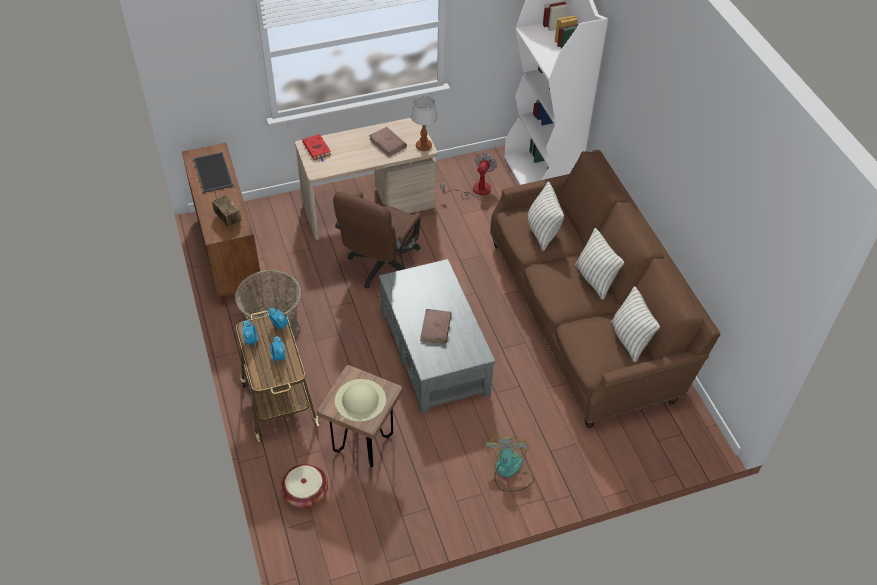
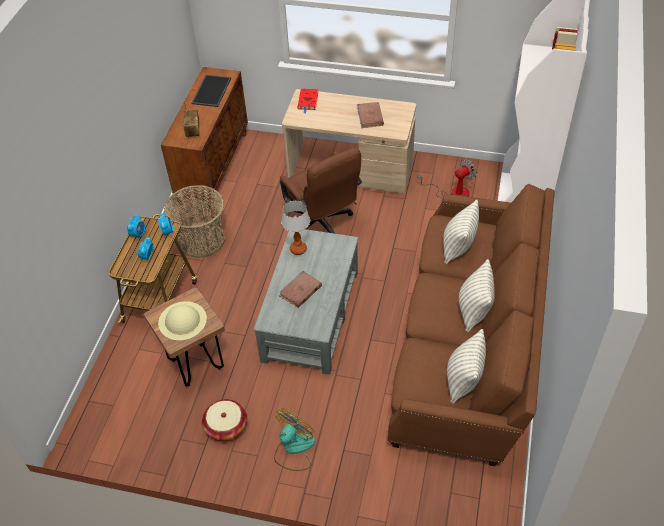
camera: 35 degrees right, 0 degrees up
(305, 493) = (124, 381): basket -> basket (226, 426)
(381, 267) = (322, 226): brown office chair -> brown office chair turned 90 degrees counterclockwise
(423, 146) = (398, 130): table lamp -> table lamp (298, 249)

